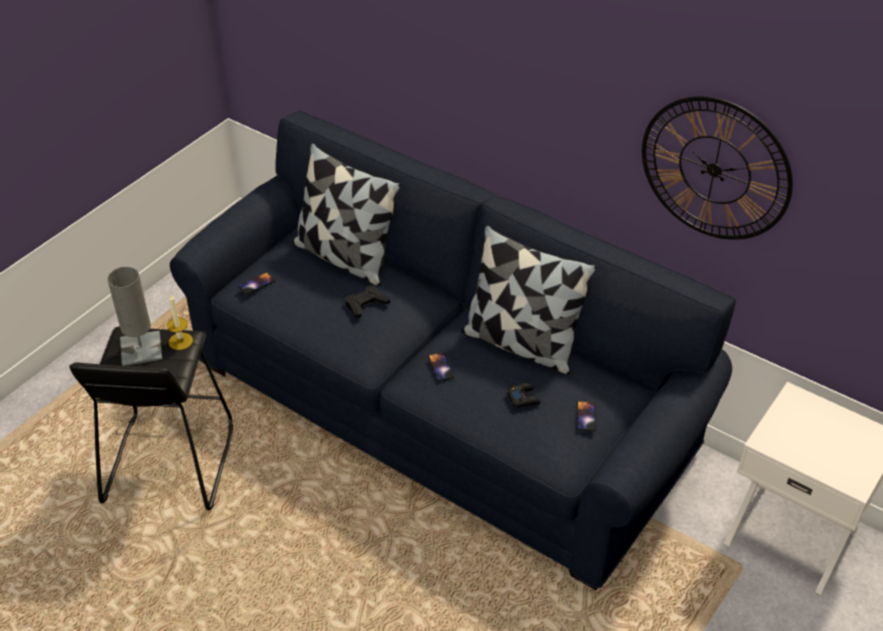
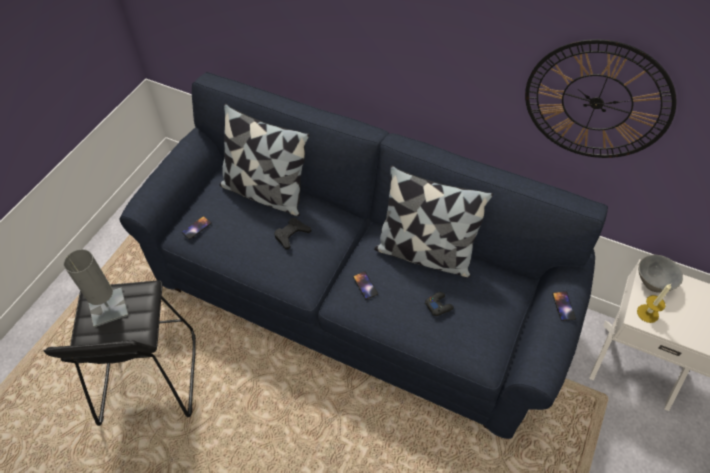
camera: 10 degrees left, 10 degrees up
(180, 341) = (141, 294): candle -> candle (647, 313)
(586, 416) = (492, 315): phone -> phone (563, 306)
(797, 407) = (654, 282): none -> grey bowl

